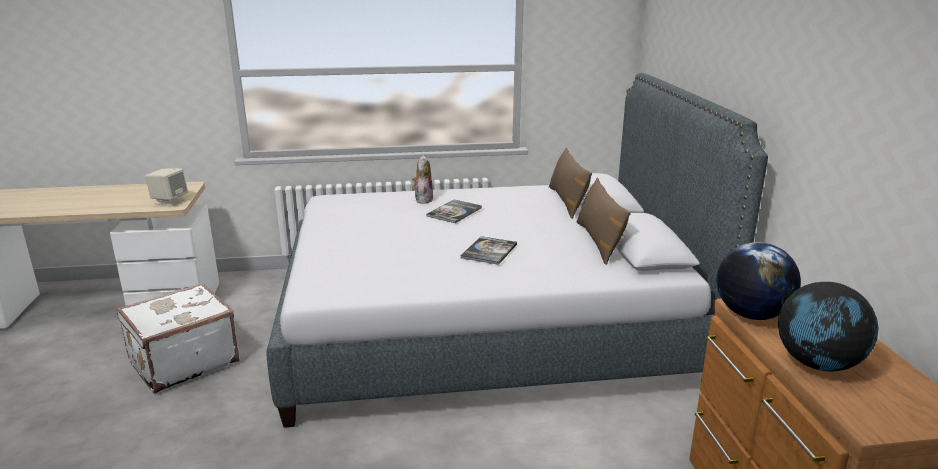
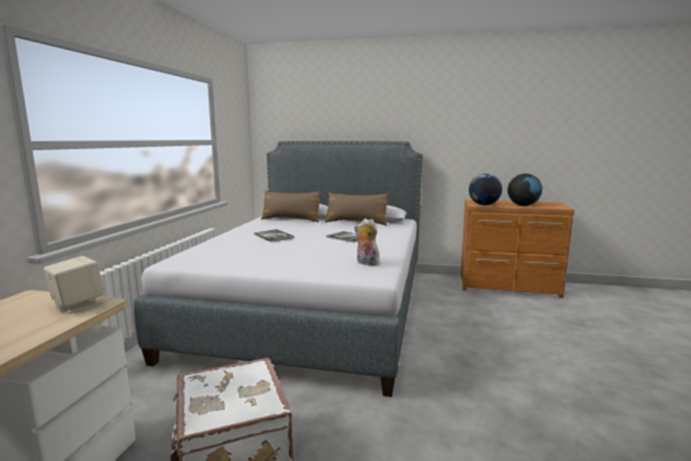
camera: 70 degrees left, 10 degrees down
(423, 199) = (233, 240): plush toy -> plush toy (366, 263)

